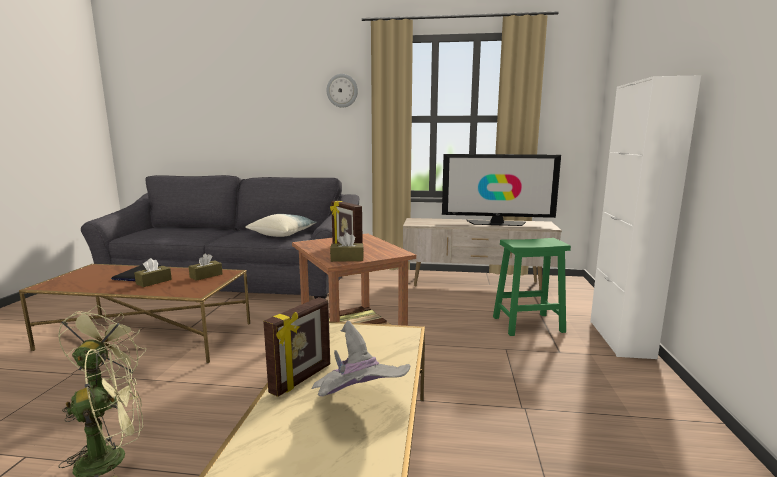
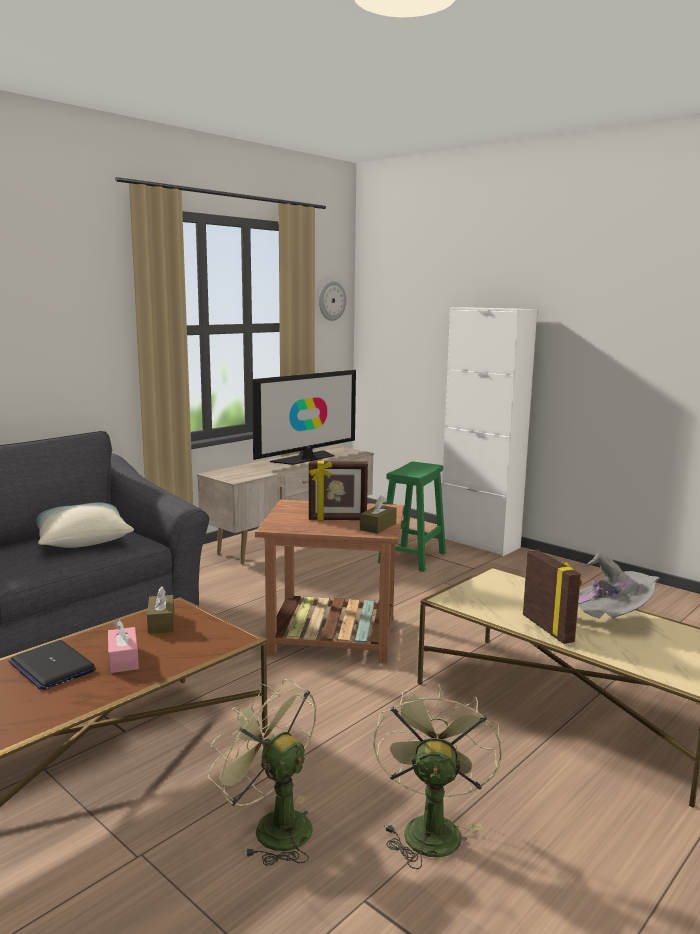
camera: 55 degrees left, 0 degrees up
(154, 282) = (123, 659): brown tissue box -> pink tissue box
(342, 90) = (77, 286): wall clock -> wall clock (331, 300)

